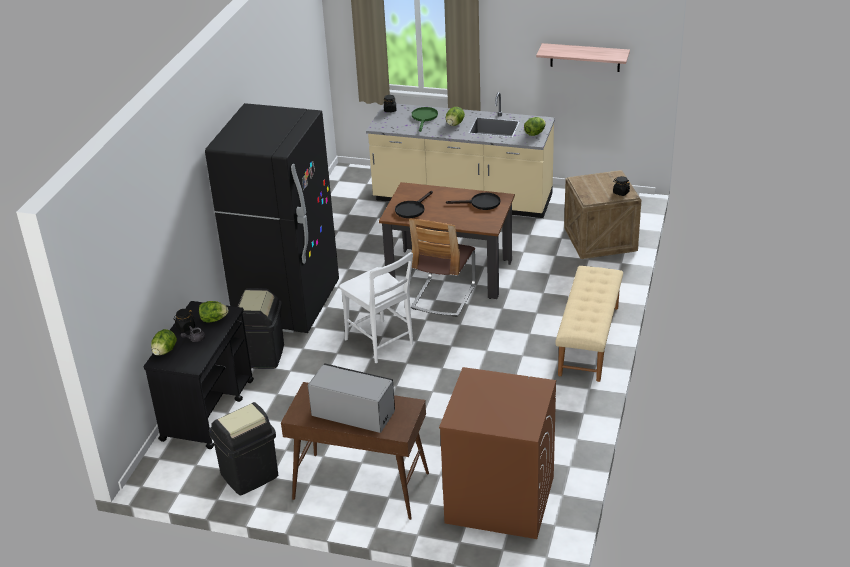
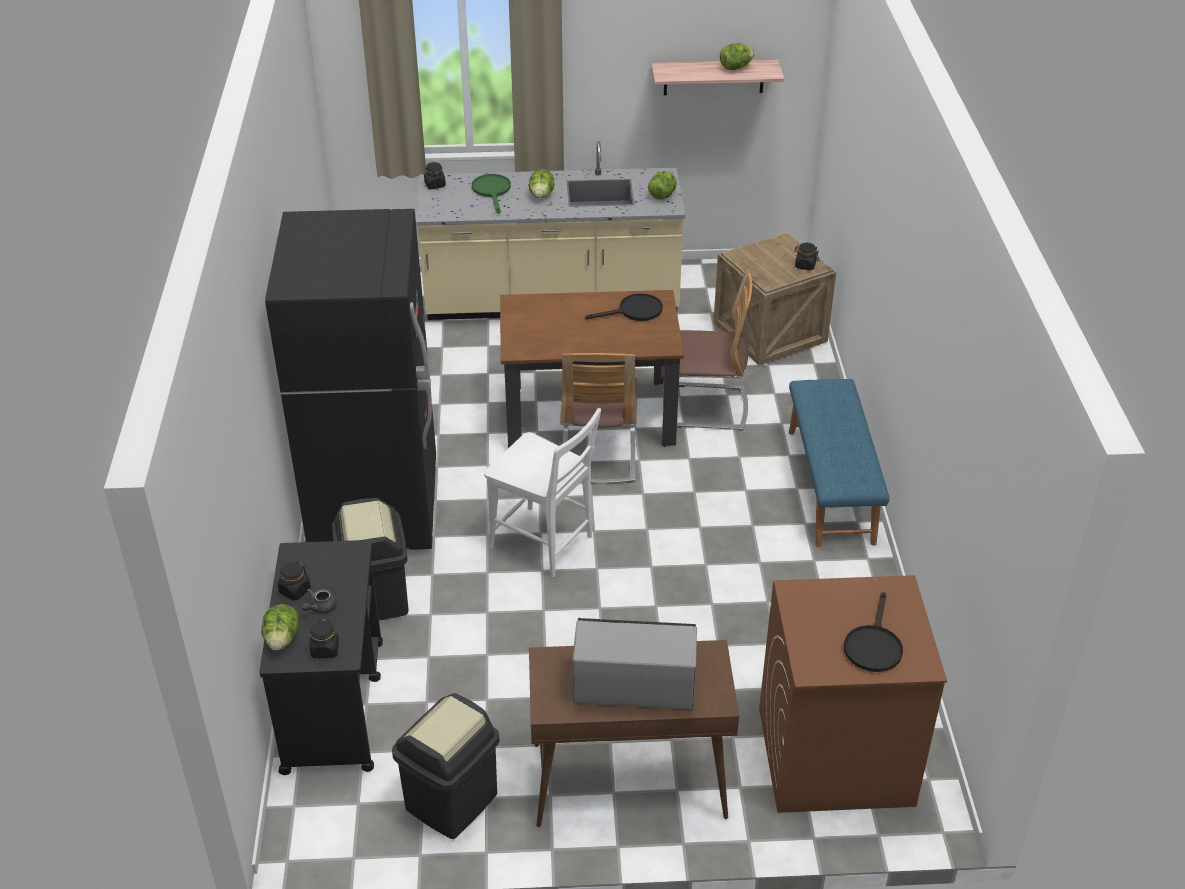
camera: 20 degrees left, 5 degrees up
(185, 361) = (325, 650): none -> black jar
(213, 319) = (334, 569): lettuce -> lettuce (735, 68)
(412, 209) = (540, 335): black frying pan -> black frying pan (873, 645)
(529, 279) = (704, 407): none -> chair
(589, 340) = (831, 485): beige bench -> blue bench

